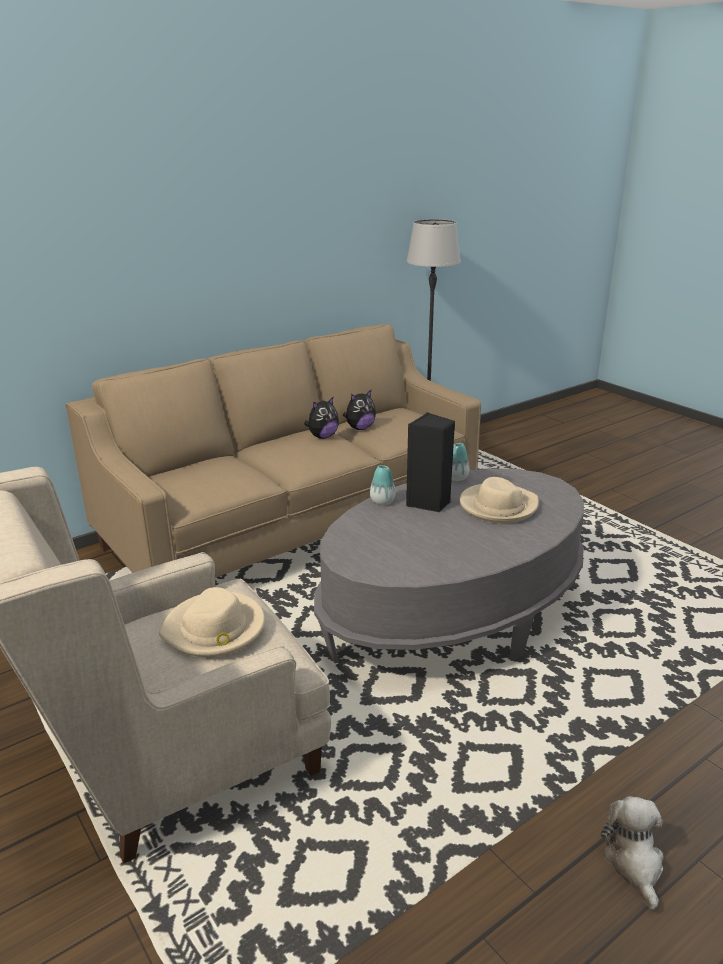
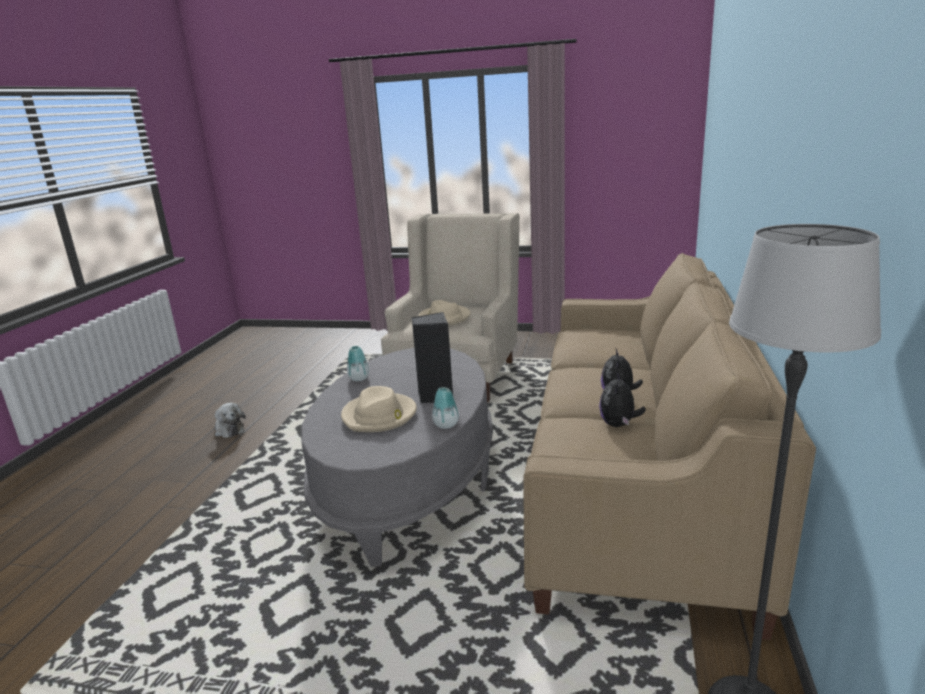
camera: 140 degrees right, 5 degrees down
(382, 501) = (470, 383): vase -> vase (359, 378)

